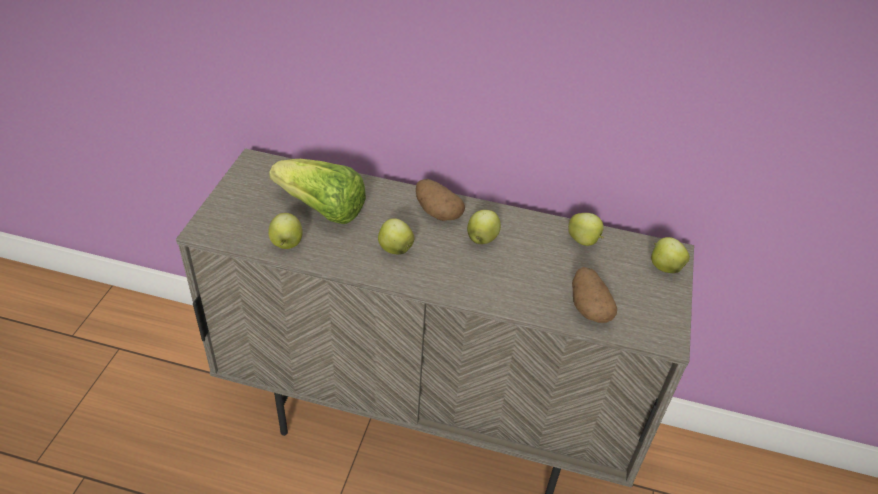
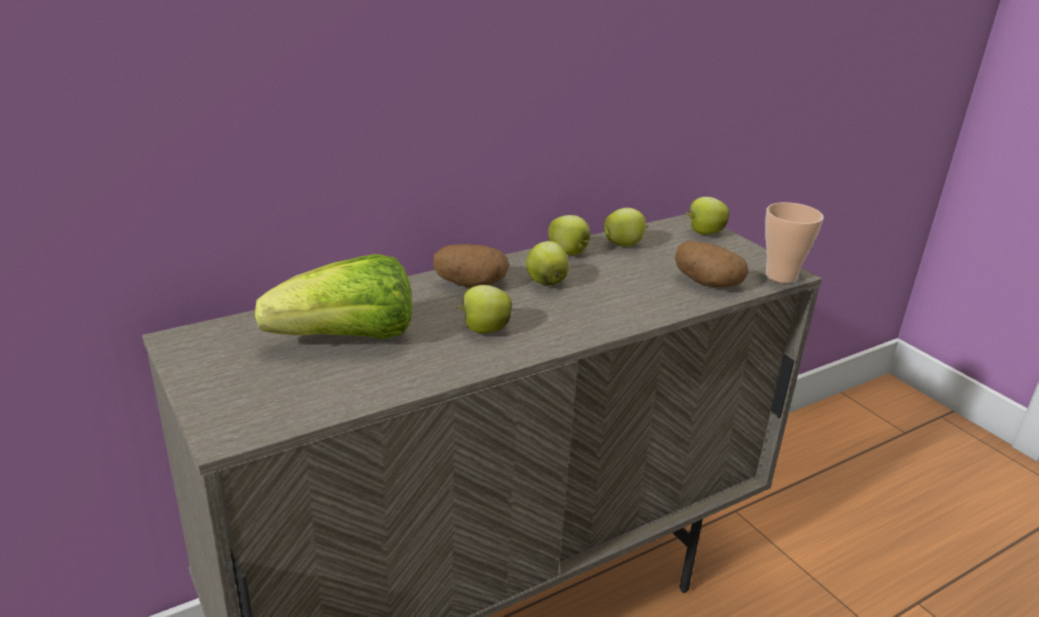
camera: 45 degrees left, 15 degrees down
(286, 244) = (362, 388): apple -> apple (569, 253)
(656, 338) = (781, 276): none -> cup

